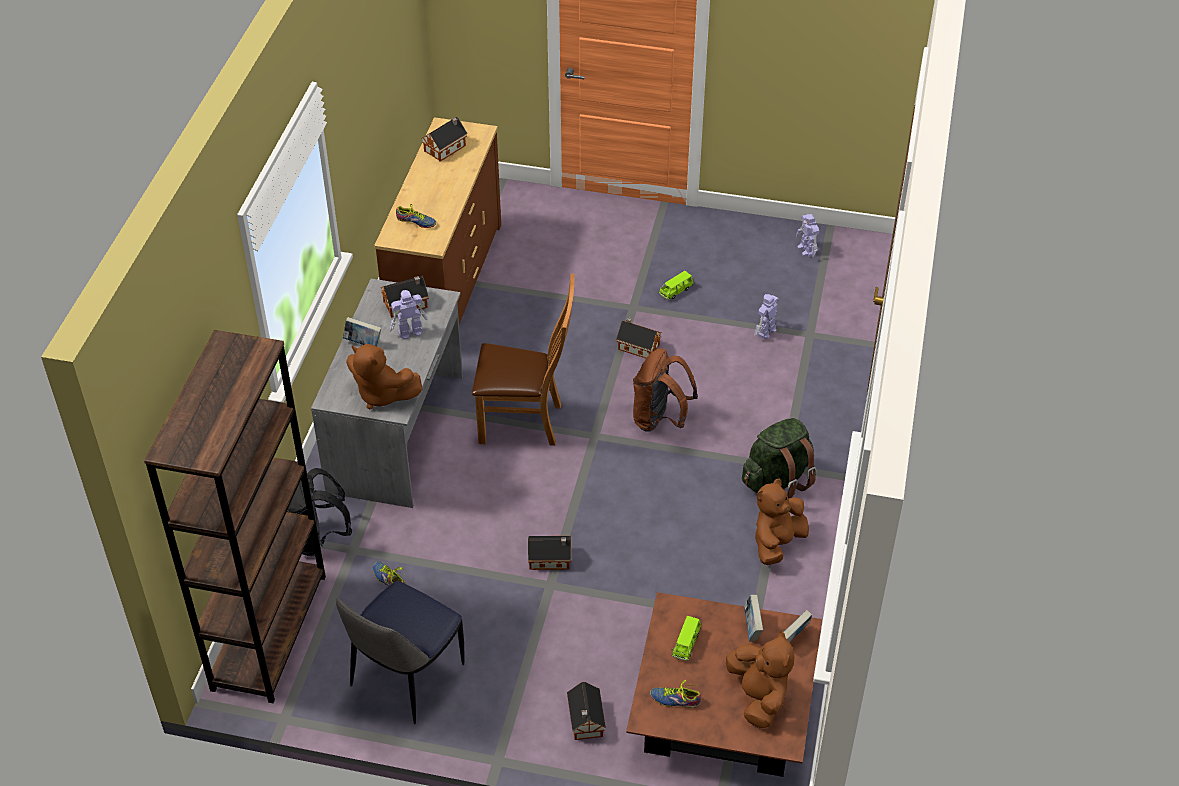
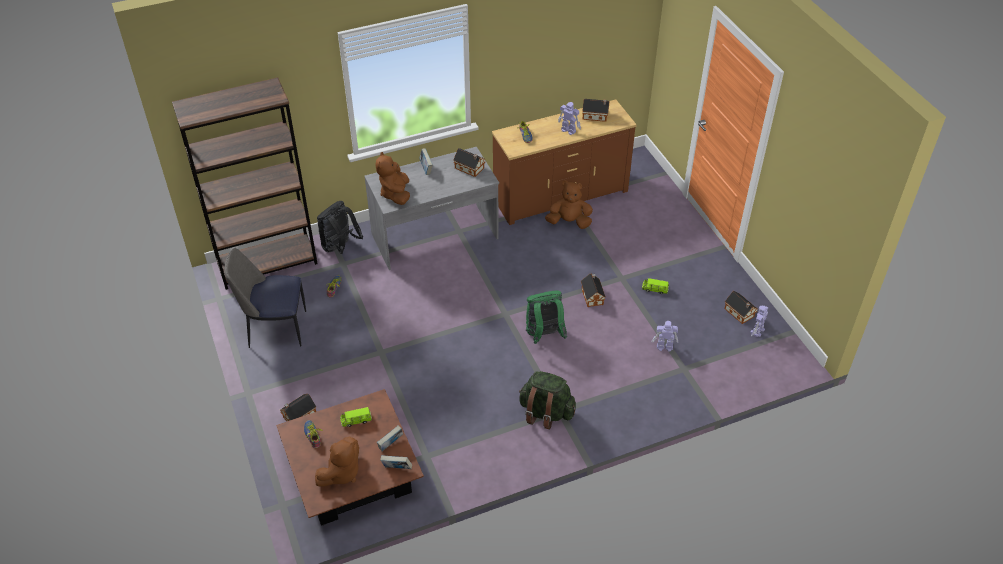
camera: 55 degrees right, 0 degrees up
(409, 332) = (450, 180): toy robot -> toy robot (568, 130)
(526, 422) = (488, 281): brown chair -> none
(551, 559) = (399, 343): toy house -> toy house (740, 313)
(660, 419) = (544, 335): brown backpack -> green backpack
(777, 543) = (495, 437): brown plush toy -> brown plush toy (569, 222)

